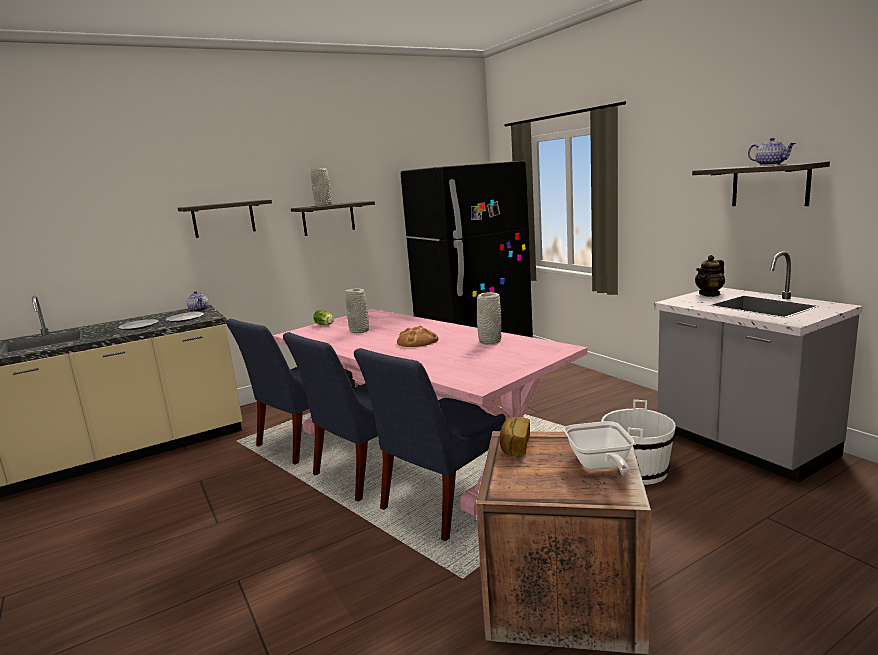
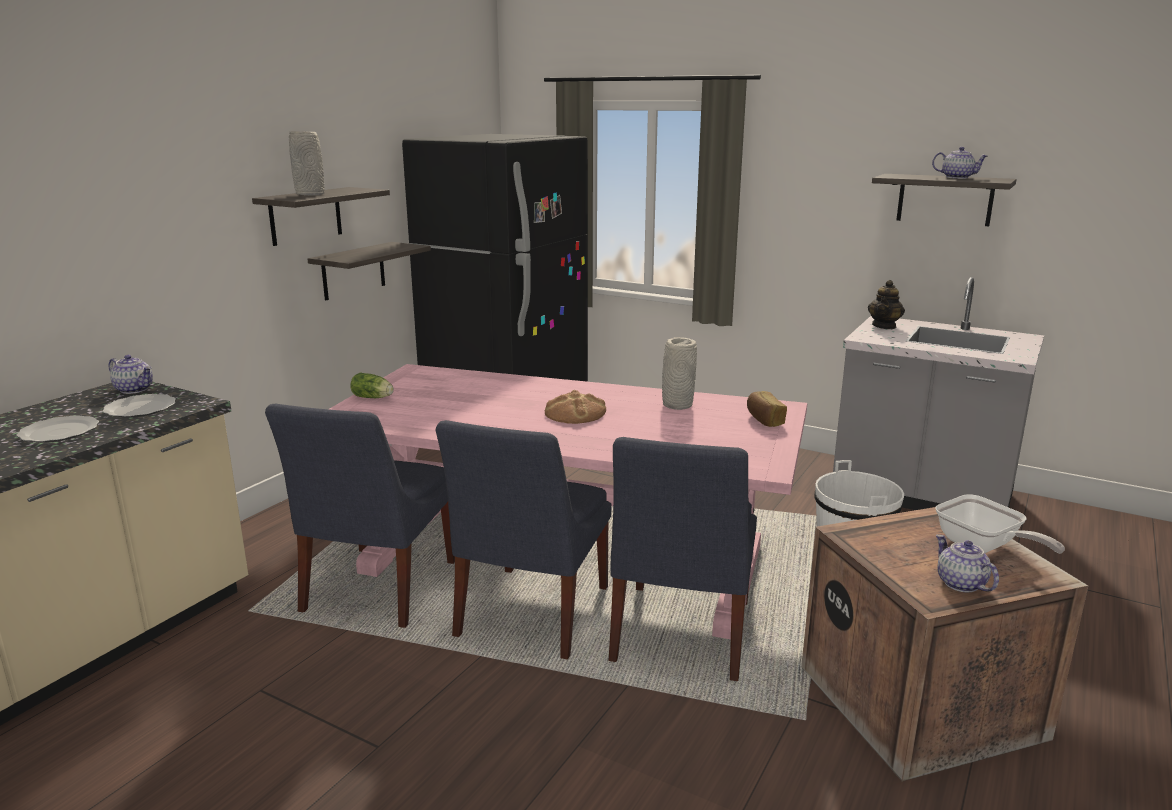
camera: 30 degrees left, 5 degrees up
(223, 219) = (148, 217): shelf -> shelf (353, 271)
(359, 331) = (453, 404): grey vase -> none
(514, 447) = (869, 542): bread -> bread (764, 420)
(539, 486) = (960, 583): none -> teapot

